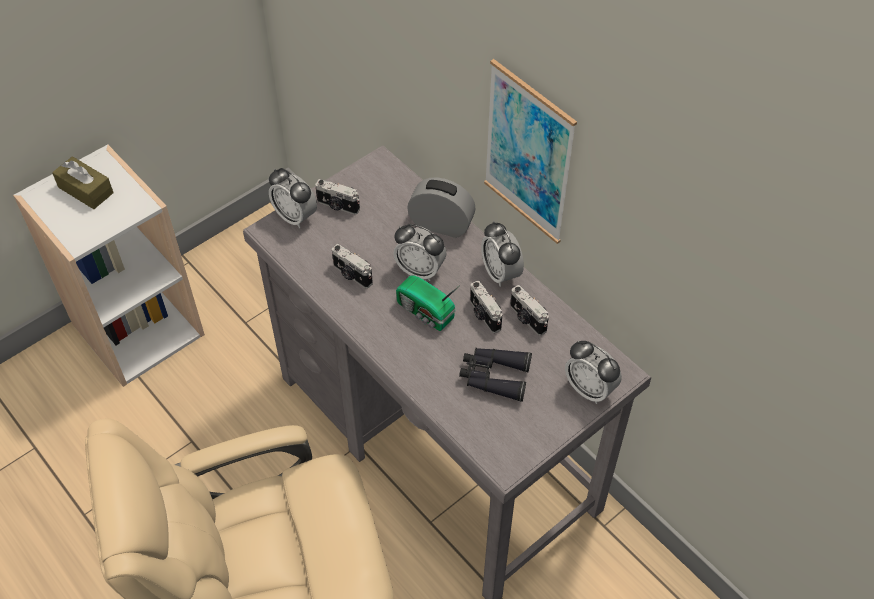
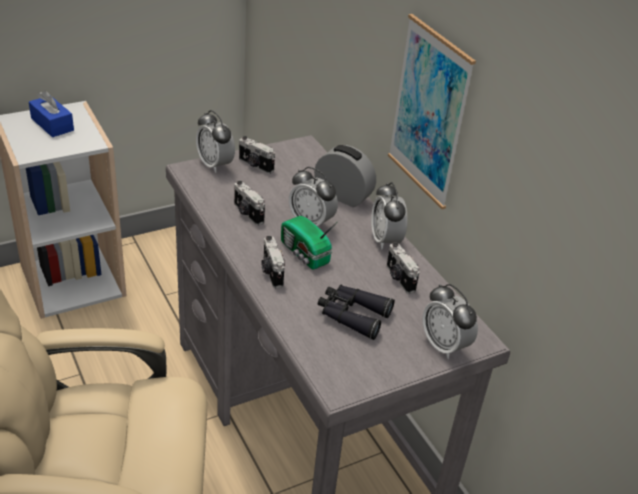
camera: 10 degrees right, 15 degrees down
(85, 190) = (52, 124): brown tissue box -> blue tissue box
(484, 315) = (358, 267): camera -> camera (271, 272)

